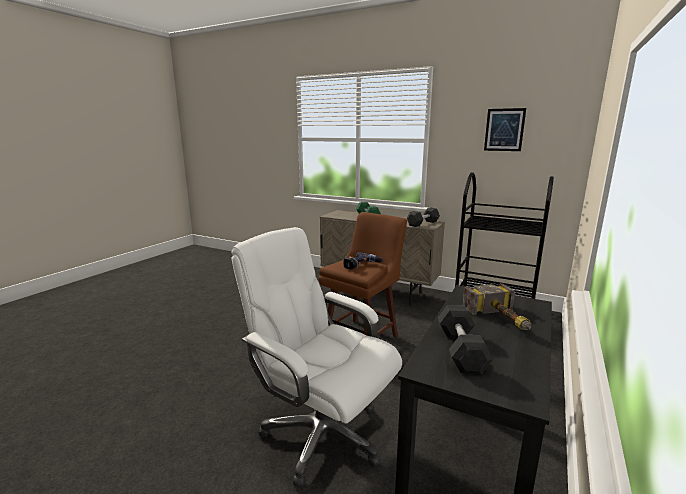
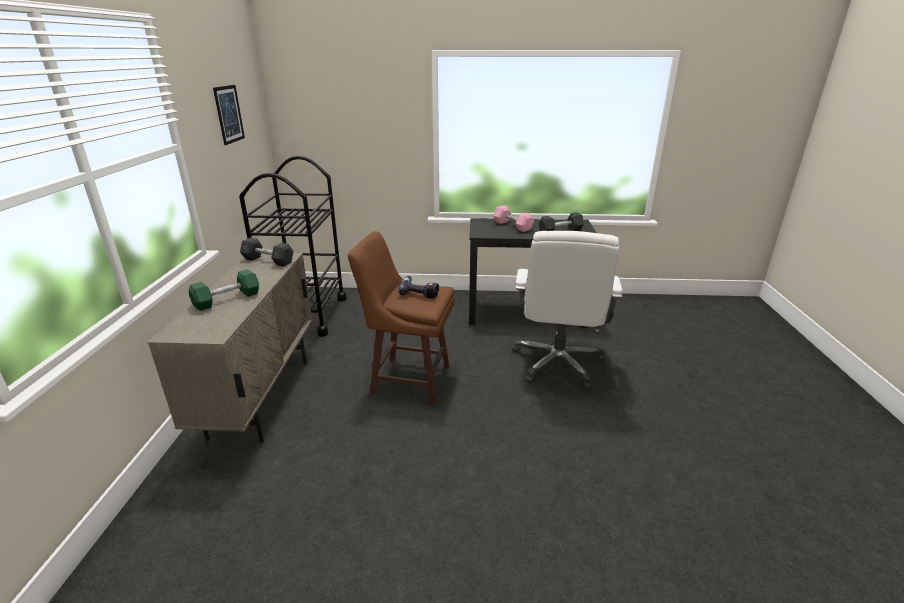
camera: 115 degrees left, 10 degrees up
(502, 320) = (512, 226): hammer -> pink dumbbell

